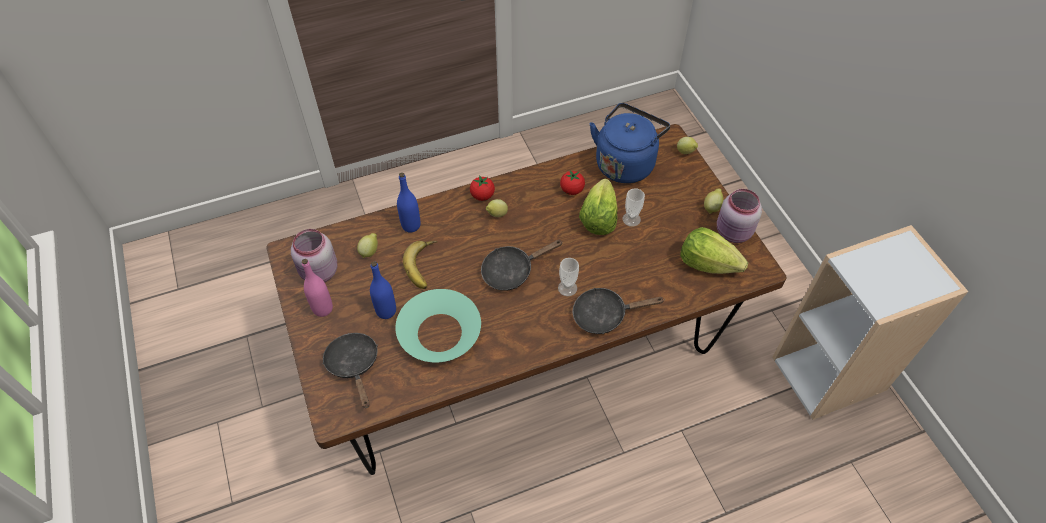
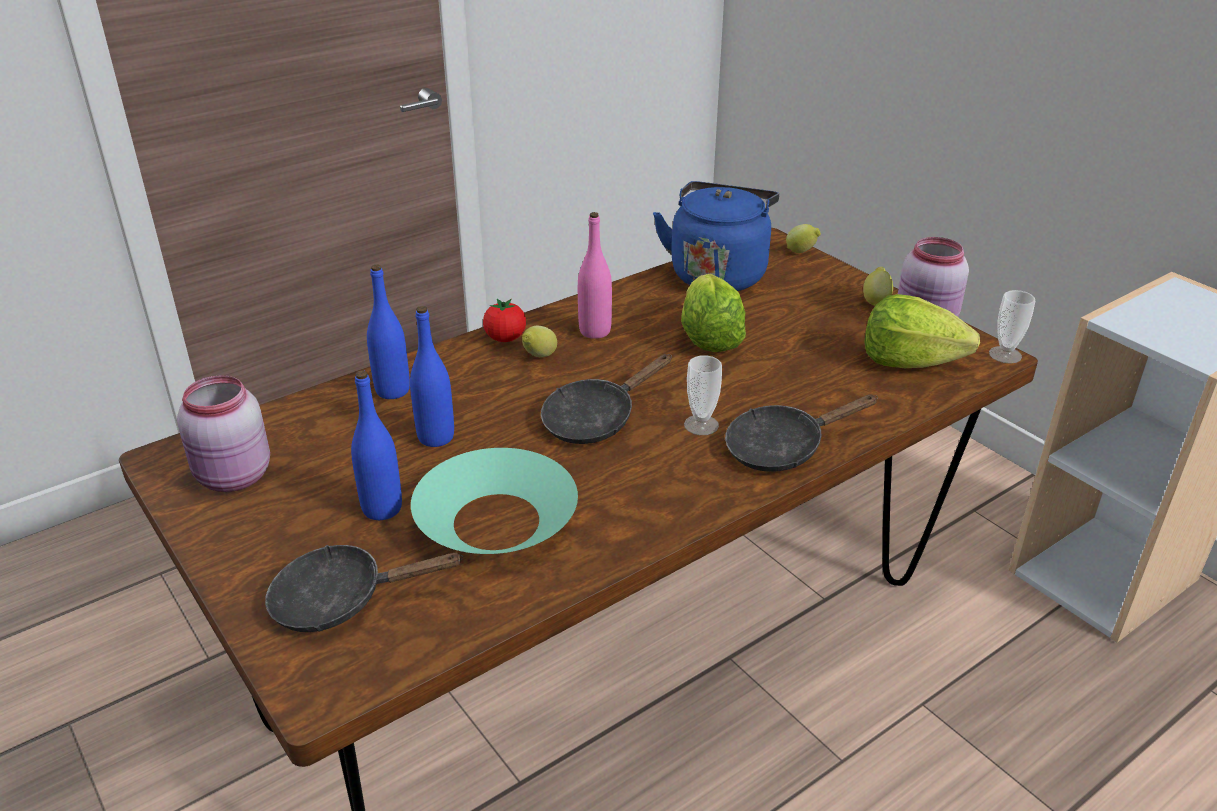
camera: 15 degrees left, 20 degrees down
(323, 309) = (253, 526): pink bottle -> pink bottle (595, 331)
(354, 365) = (340, 600): black frying pan -> black frying pan turned 60 degrees counterclockwise
(370, 251) = (326, 434): lemon -> none
(425, 266) = (436, 437): banana -> blue bottle
(572, 190) = (650, 312): tomato -> none
(631, 219) = (761, 331): cup -> cup (1005, 355)

